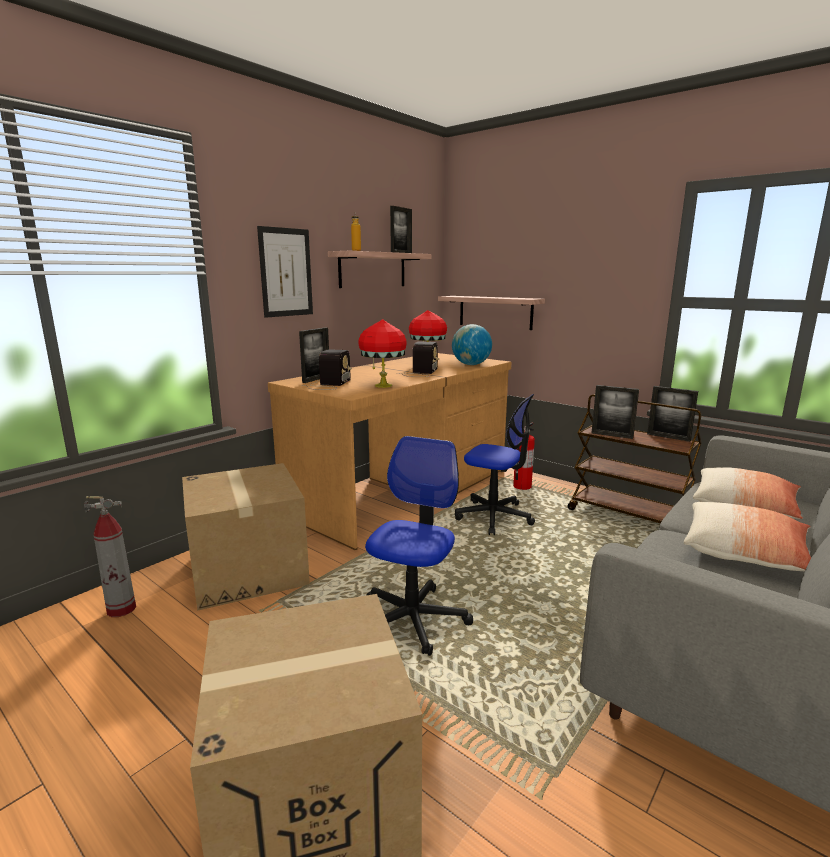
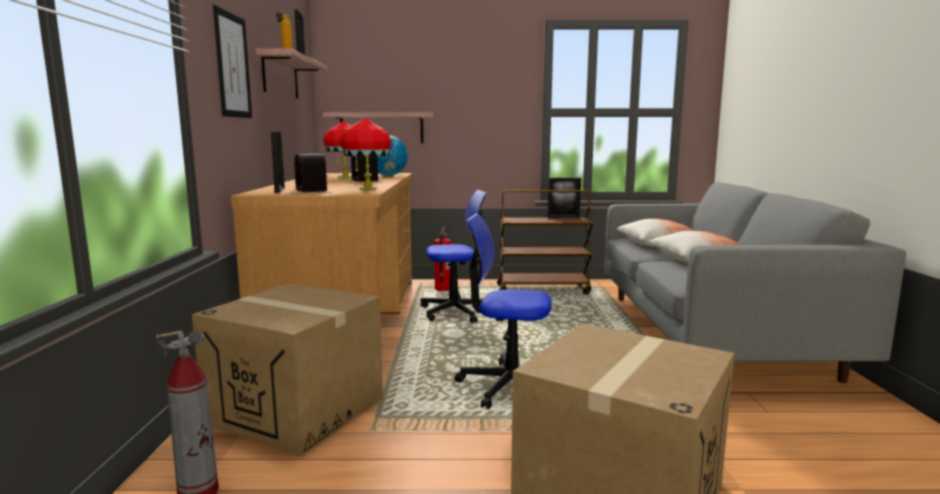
camera: 40 degrees left, 5 degrees down
(413, 619) = (508, 385): office chair -> office chair turned 60 degrees counterclockwise
(612, 435) = (529, 221): picture frame -> none

